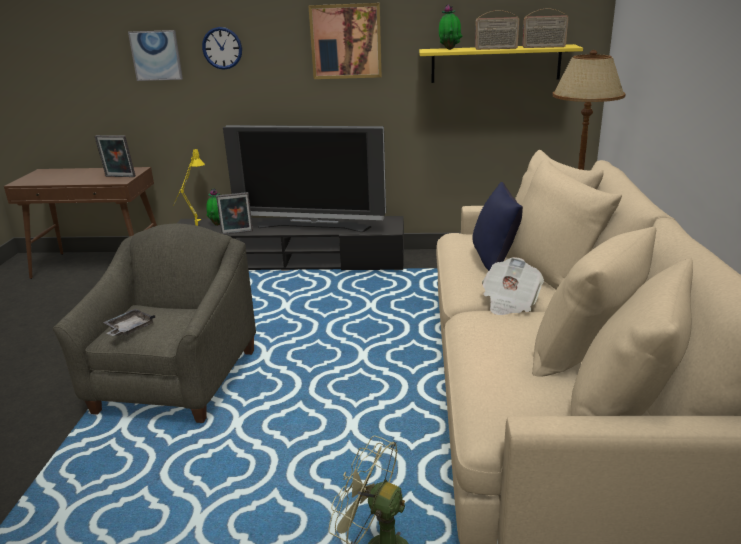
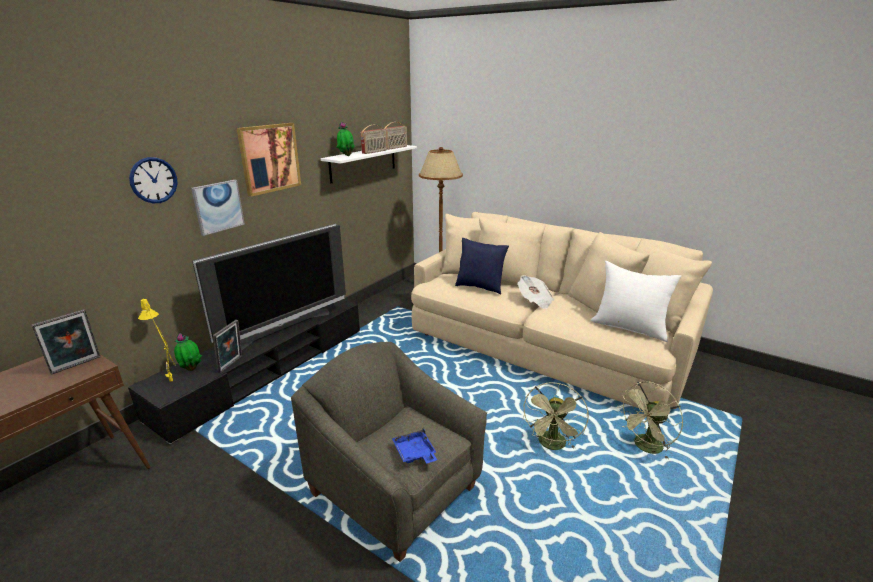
camera: 60 degrees left, 0 degrees up
(129, 329) = (415, 453): grey tray -> blue tray
(156, 55) = (66, 201): picture -> picture (218, 207)
(312, 460) = (552, 446): none -> green fan
(495, 64) = (363, 163): yellow shelf -> white shelf
(532, 391) = (629, 327): none -> white pillow

